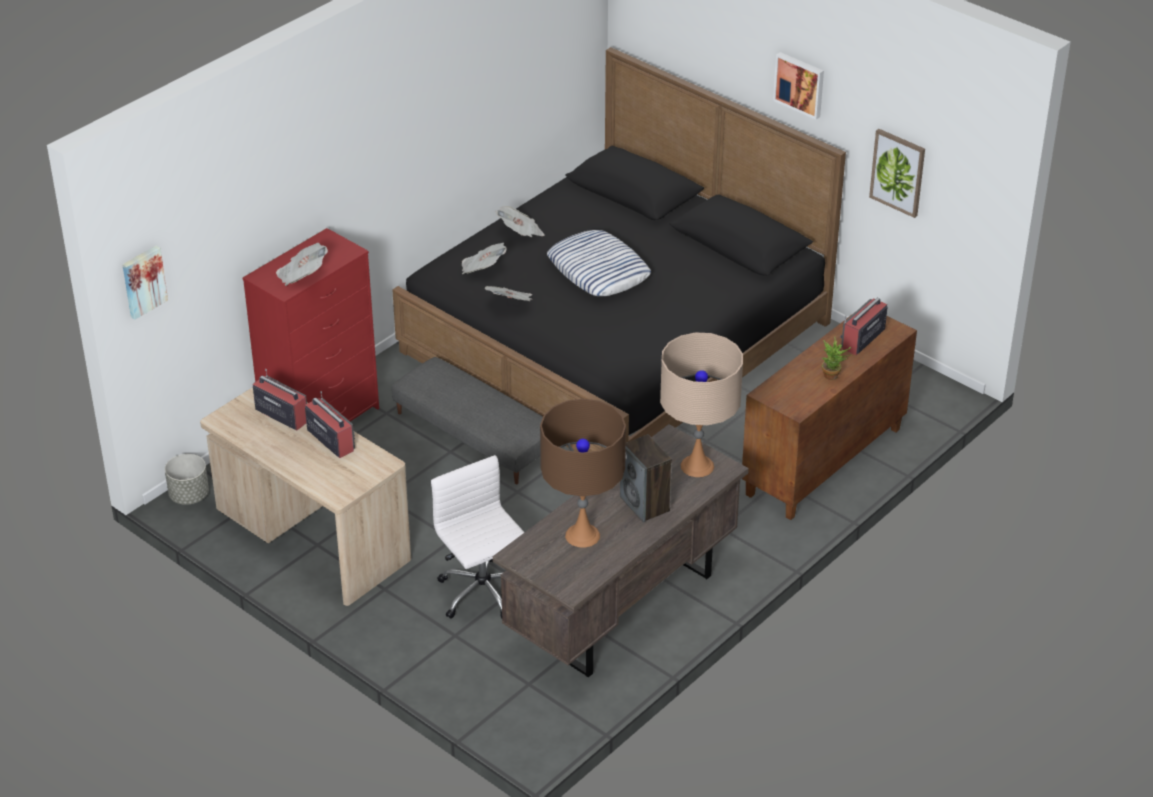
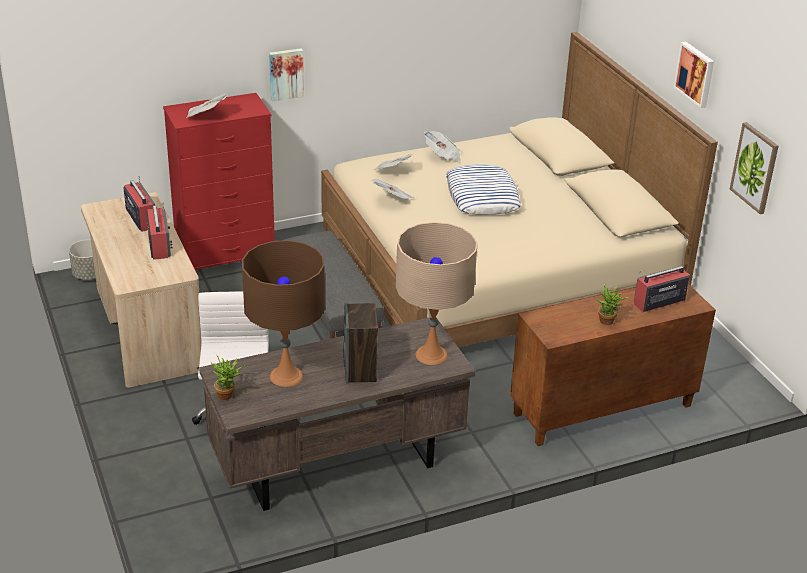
camera: 25 degrees right, 5 degrees down
(143, 281) = (60, 75): picture -> picture (285, 74)
(545, 573) = (228, 395): none -> potted plant
(615, 336) = (497, 264): black bed -> beige bed

